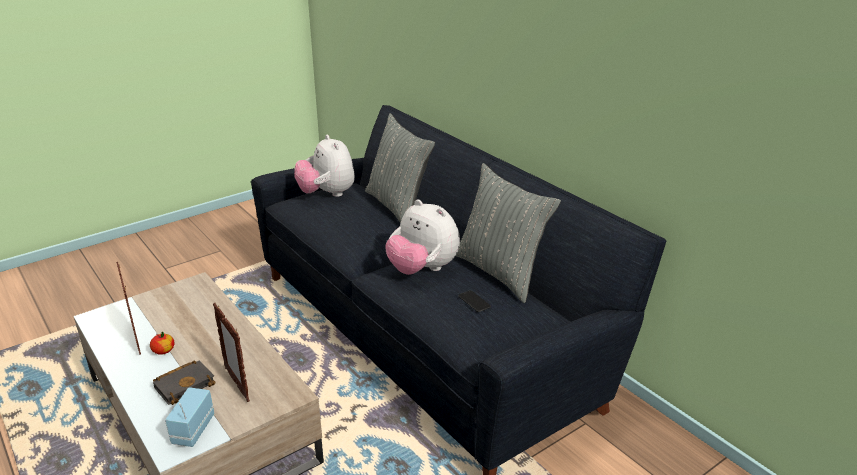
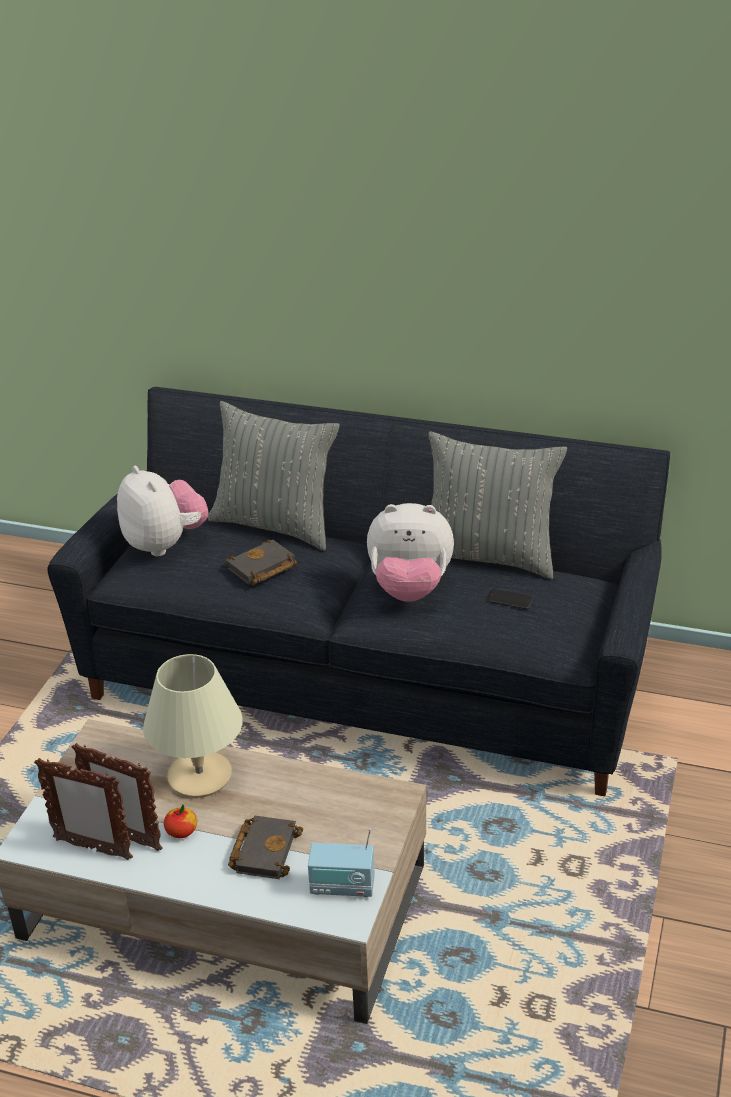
camera: 35 degrees left, 5 degrees up
(193, 430) = (342, 887): radio -> radio turned 60 degrees counterclockwise
(211, 327) = (199, 777): none -> beige table lamp
(237, 384) = (322, 818): picture frame -> picture frame (92, 849)
(327, 194) = (165, 544): plush toy -> plush toy turned 150 degrees counterclockwise
(354, 224) = (261, 568): none -> black book

